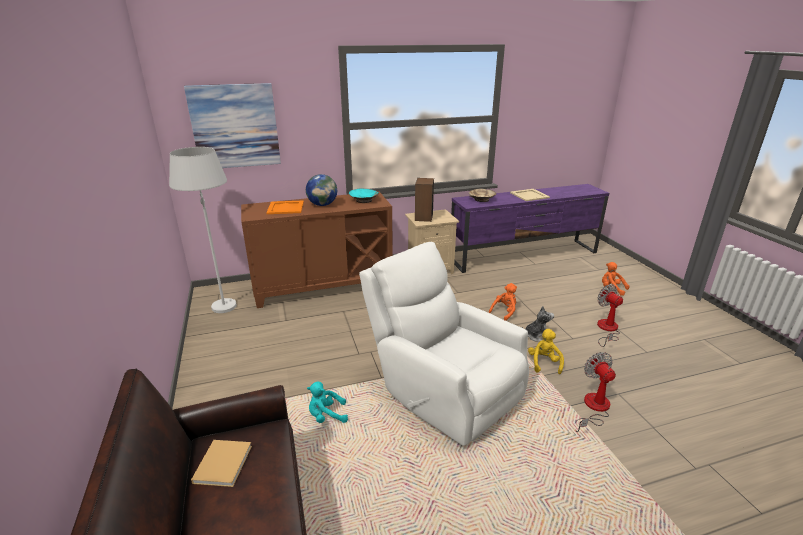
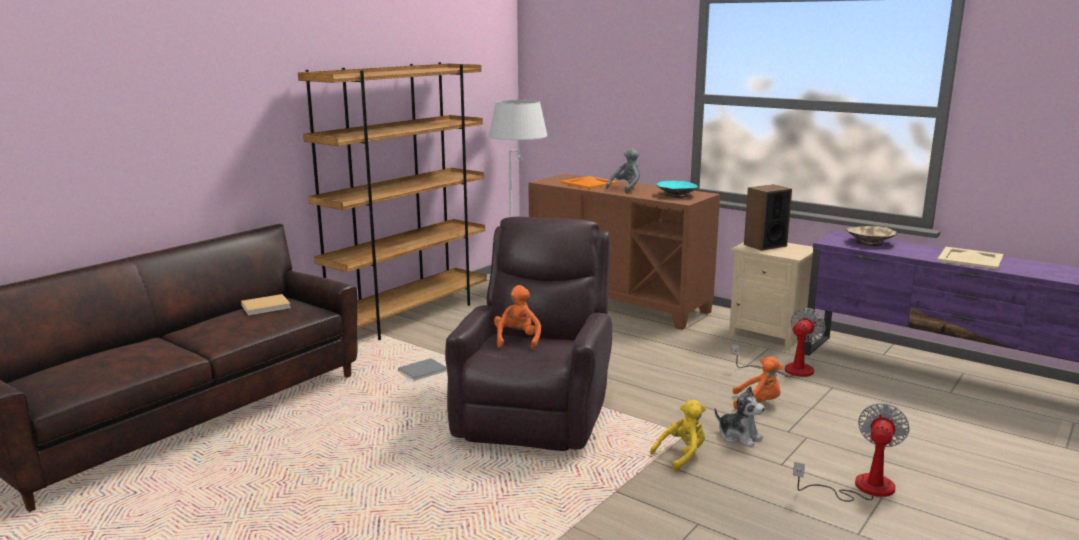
camera: 55 degrees right, 10 degrees down
(209, 380) = (409, 316): none -> brown bookcase
(235, 126) = (582, 85): picture -> none
(322, 205) = (626, 189): globe -> grey plush toy
(326, 416) = (424, 371): turquoise plush toy -> grey book
(443, 389) = (535, 409): white armchair -> brown armchair
(593, 408) = (635, 509): fan -> fan (787, 370)
(611, 289) = (1014, 470): orange plush toy -> orange plush toy (517, 340)

